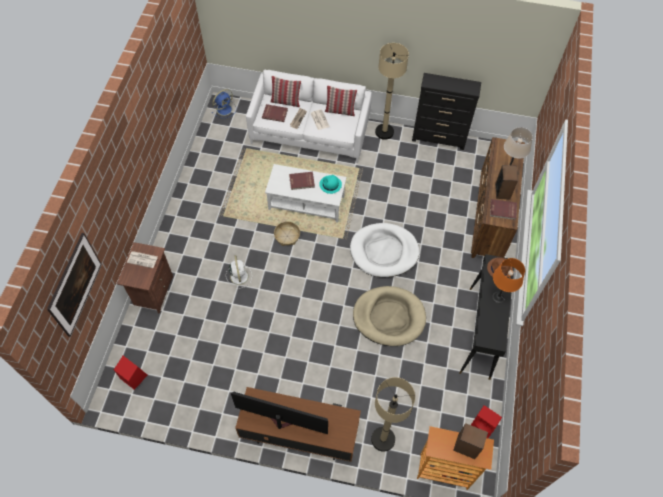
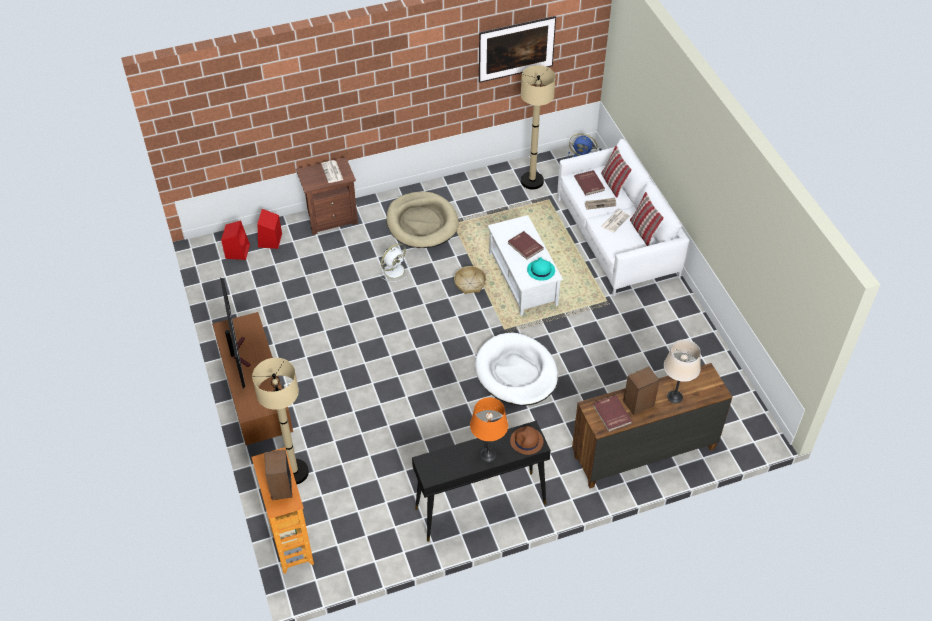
camera: 60 degrees right, 10 degrees down
(79, 292) = (242, 127): picture -> picture (516, 61)
(384, 132) = (677, 299): beige floor lamp -> beige floor lamp (532, 181)
(389, 317) = (438, 414): beige dog bed -> beige dog bed (422, 223)
(439, 139) = (716, 353): black dresser -> none
(483, 427) = (365, 558): red speaker -> red speaker (270, 241)

